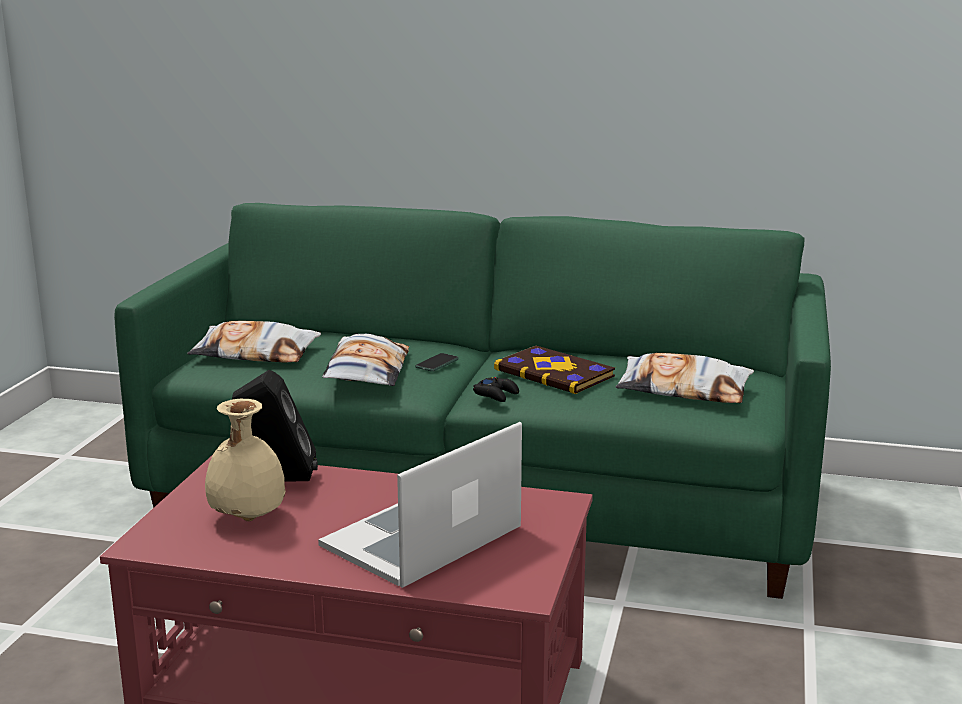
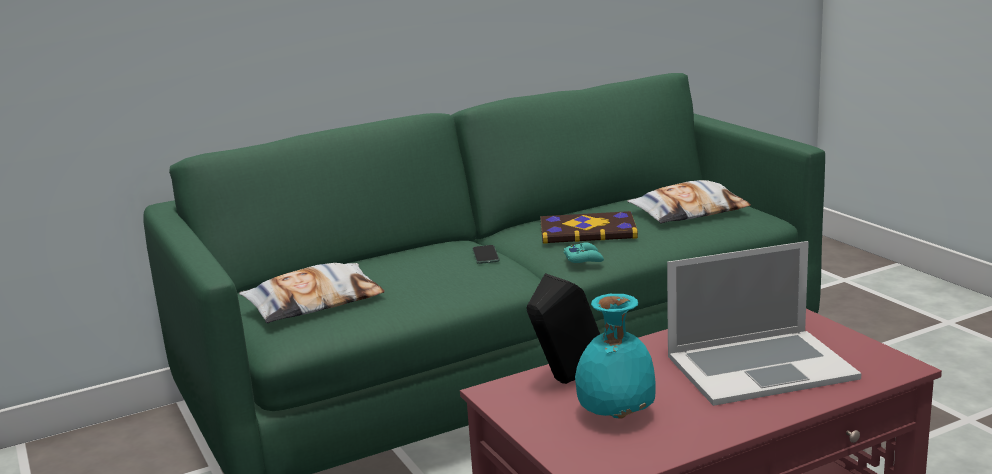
camera: 40 degrees left, 0 degrees up
(246, 517) = (614, 416): beige vase -> turquoise vase
(366, 371) = (447, 280): pillow -> none
(423, 537) = (760, 367): laptop -> laptop turned 105 degrees counterclockwise
(496, 394) = (584, 259): black game controller -> turquoise game controller

